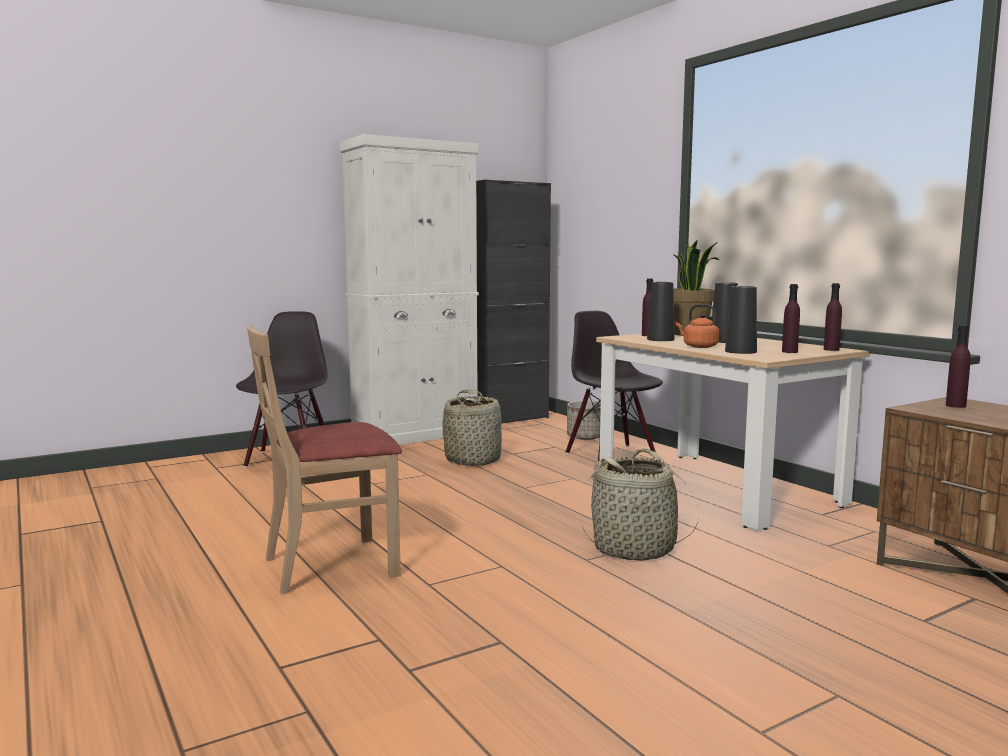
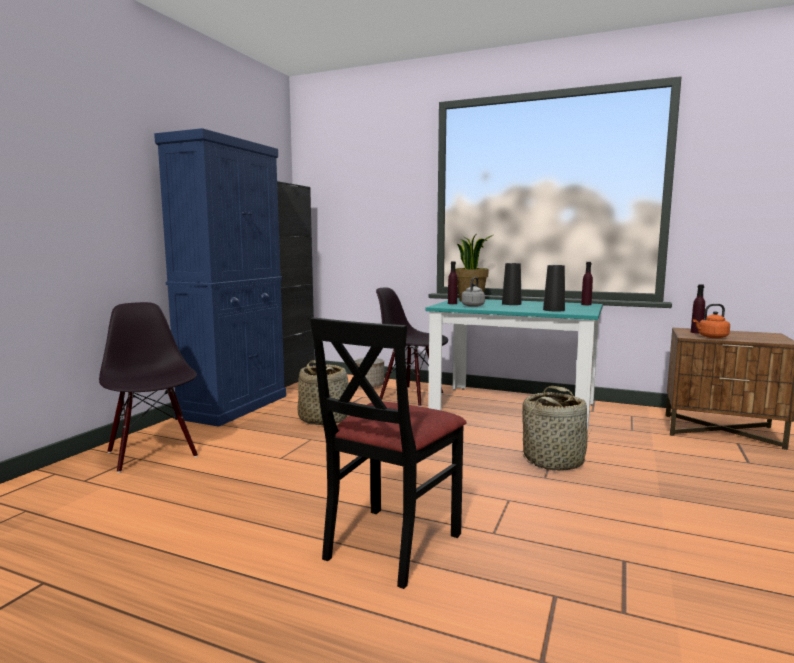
camera: 35 degrees left, 0 degrees up
(331, 565) = (391, 544): beige chair -> black chair
(415, 434) = (234, 406): white cabinet -> blue cabinet
(660, 339) = (473, 306): black vase -> grey kettle
(698, 346) = (517, 309): orange kettle -> orange kettle (711, 337)
(716, 488) = (513, 406): beige dining table -> turquoise dining table
(789, 352) = (576, 308): purple bottle -> none

